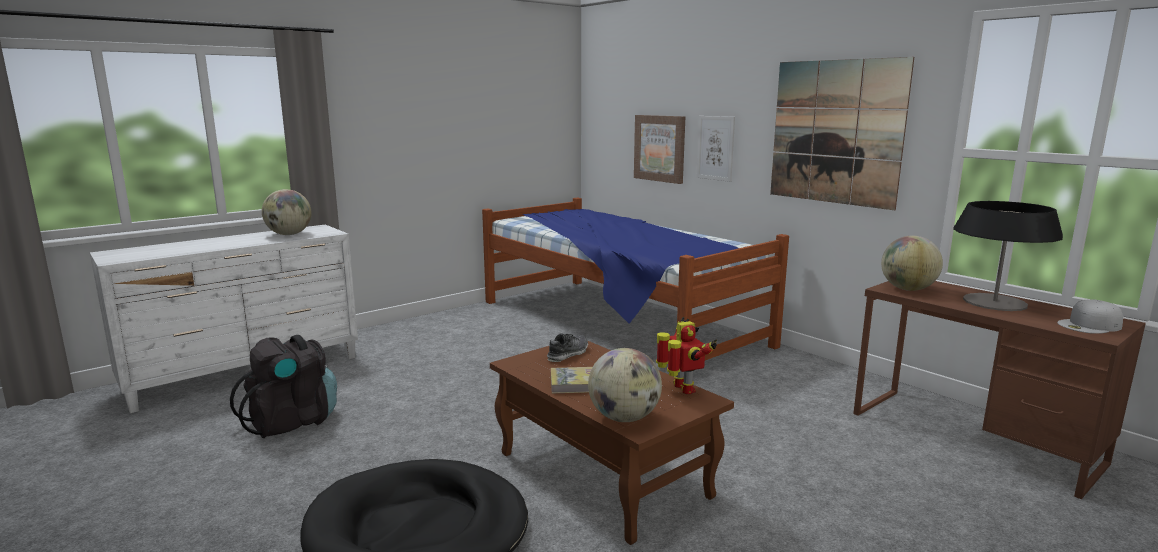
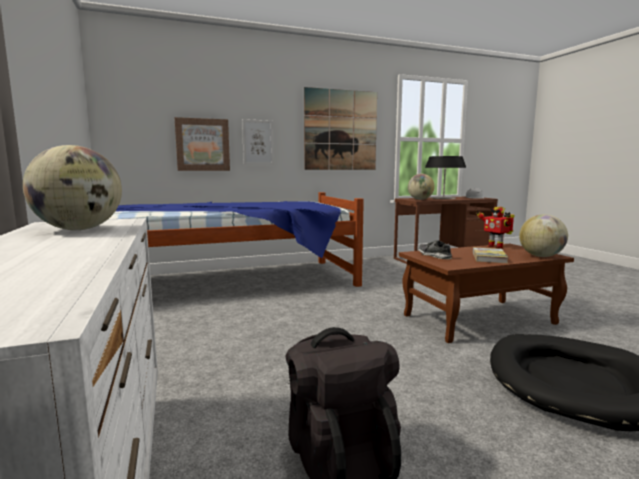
camera: 70 degrees left, 5 degrees down
(682, 389) = (495, 246): toy robot -> toy robot turned 120 degrees counterclockwise

